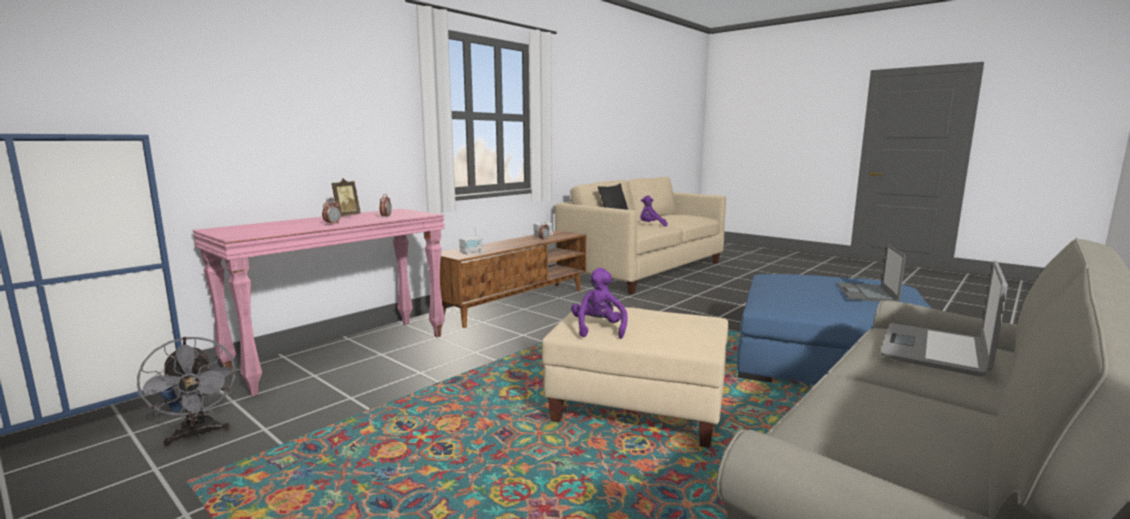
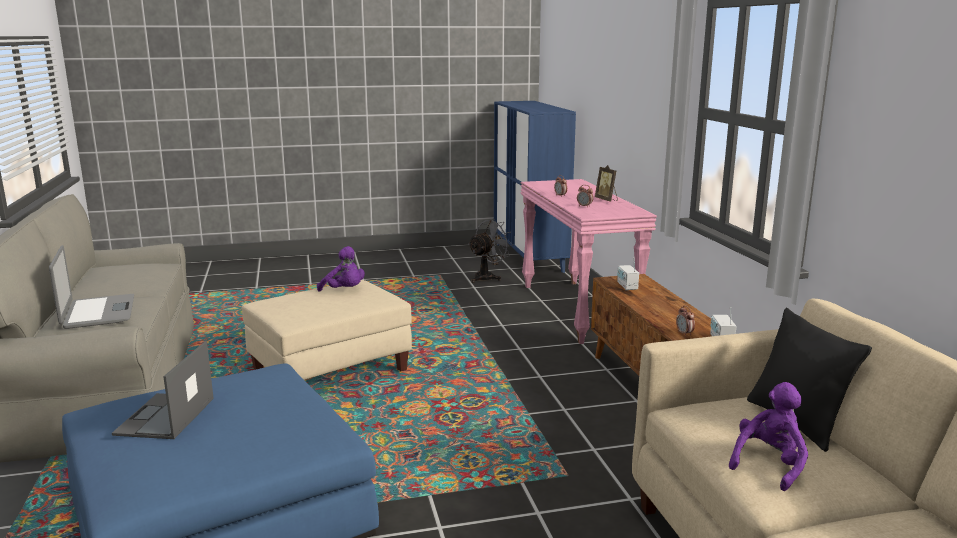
camera: 125 degrees right, 5 degrees up
(197, 435) = (488, 277): grey fan -> grey fan turned 135 degrees clockwise
(867, 293) = (165, 417): laptop -> laptop turned 135 degrees counterclockwise

